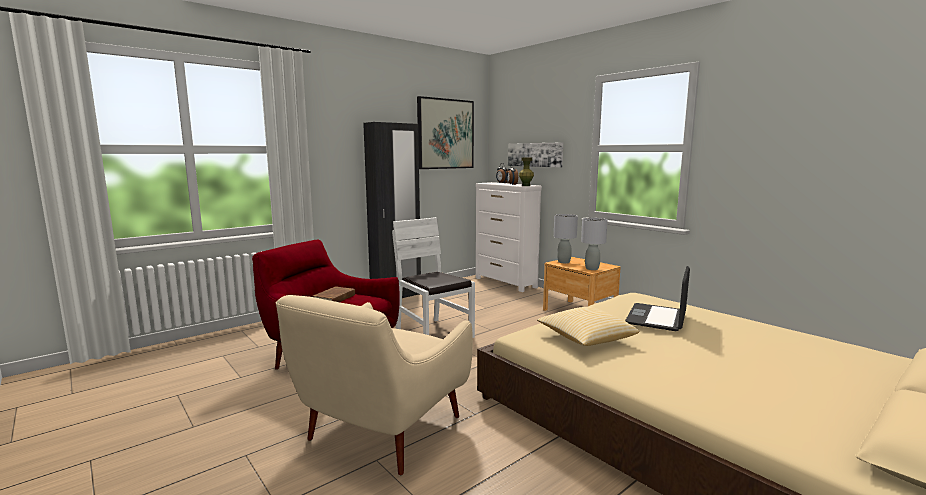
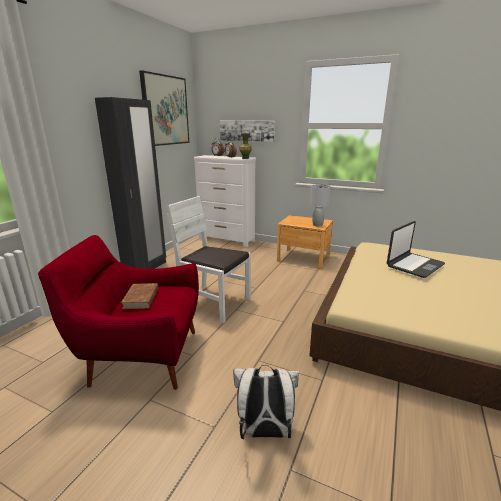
camera: 25 degrees left, 10 degrees up
(381, 432) = (265, 432): beige armchair -> white backpack
(564, 262) = (291, 221): grey table lamp -> none
(585, 339) = (396, 297): pillow -> none
(657, 318) = (414, 265): laptop -> laptop turned 135 degrees counterclockwise

